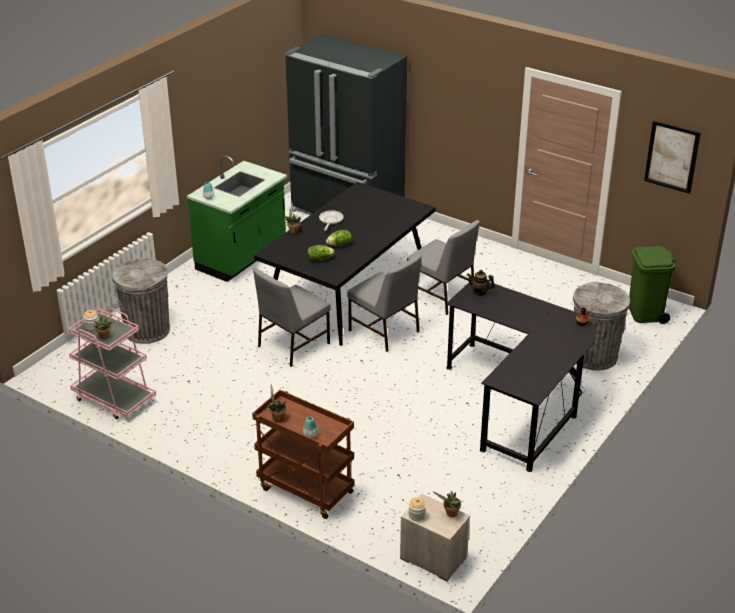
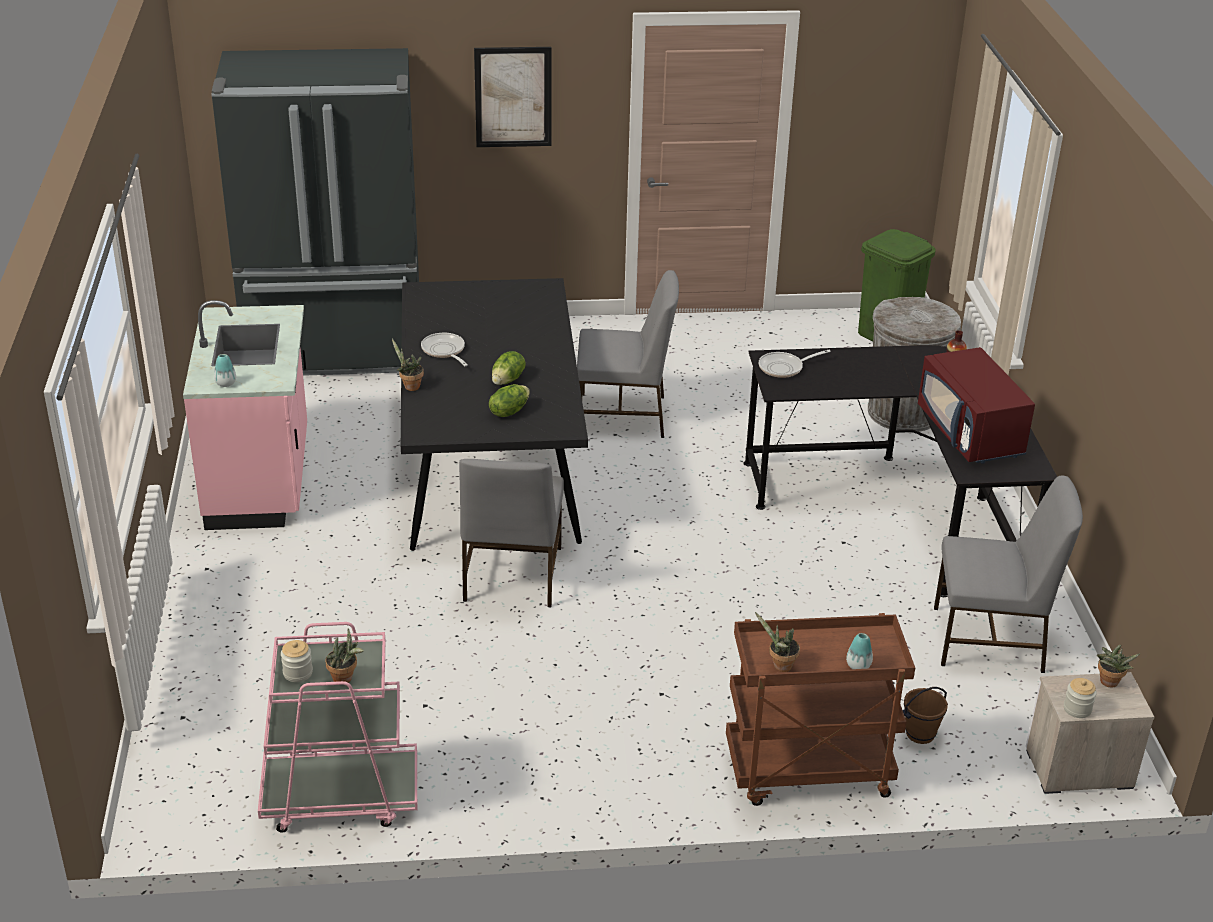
camera: 40 degrees left, 0 degrees up
(147, 330) = (249, 660): grey trash can -> none
(242, 258) = (261, 481): green counter -> pink counter
(379, 503) = (920, 734): none -> brown bucket
(384, 331) = (613, 497): grey chair -> grey chair (990, 640)
(479, 292) = (784, 368): teapot -> frying pan
(527, 363) = (970, 434): none -> red microwave
(672, 157) = (885, 91): picture -> picture (513, 97)

